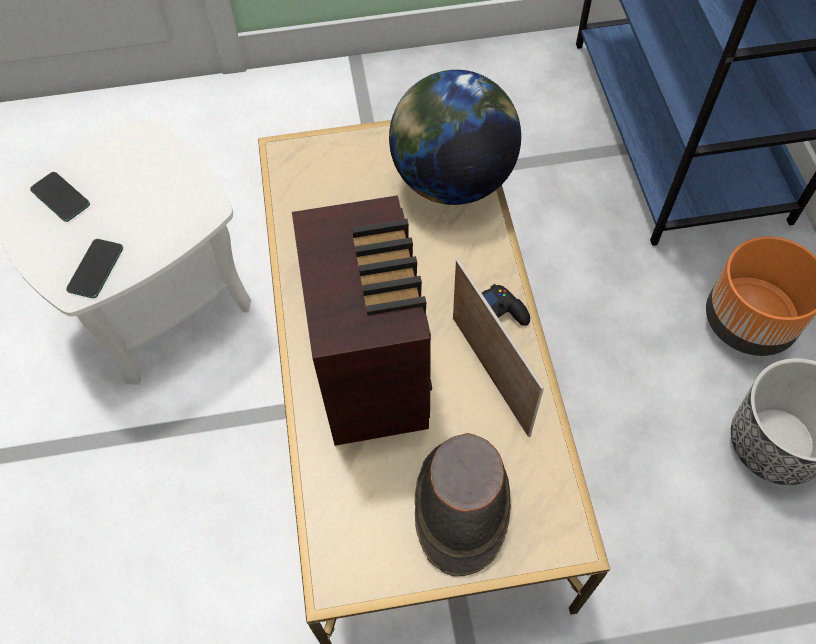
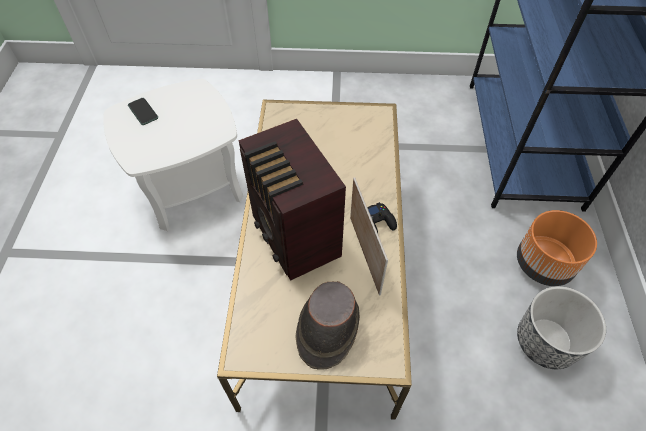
camera: 10 degrees right, 5 degrees down
(96, 269) = (151, 153): phone -> none
(373, 369) = (295, 238): radio -> radio turned 150 degrees clockwise
(452, 180) = (369, 140): globe -> none

